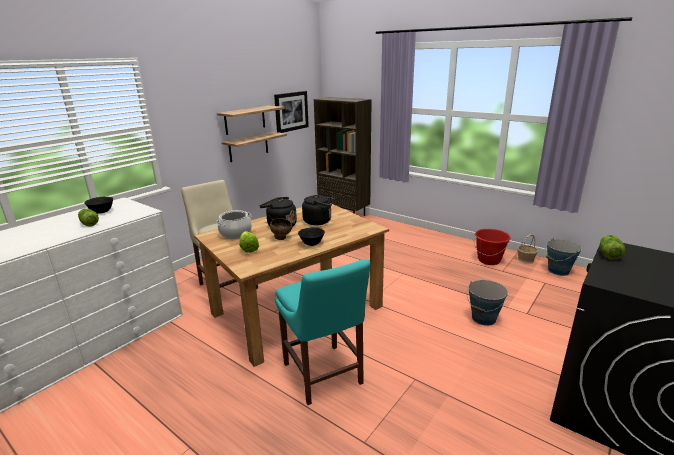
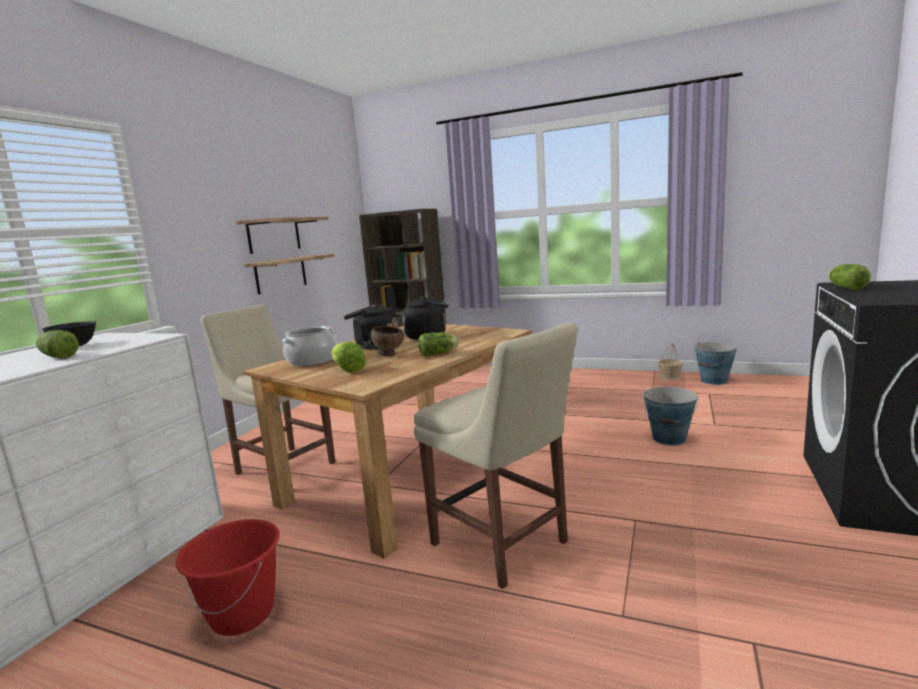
camera: 15 degrees left, 10 degrees down
(291, 111) = (331, 231): picture -> none
(311, 244) = (439, 353): black bowl -> lettuce
(323, 376) = (503, 545): turquoise chair -> beige chair
(489, 260) = (628, 384): red bucket -> red bucket (243, 614)

